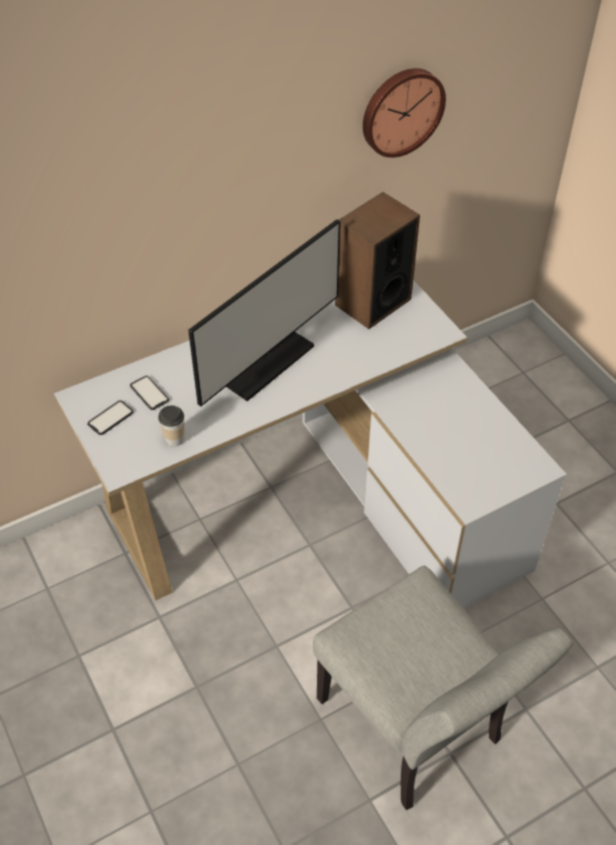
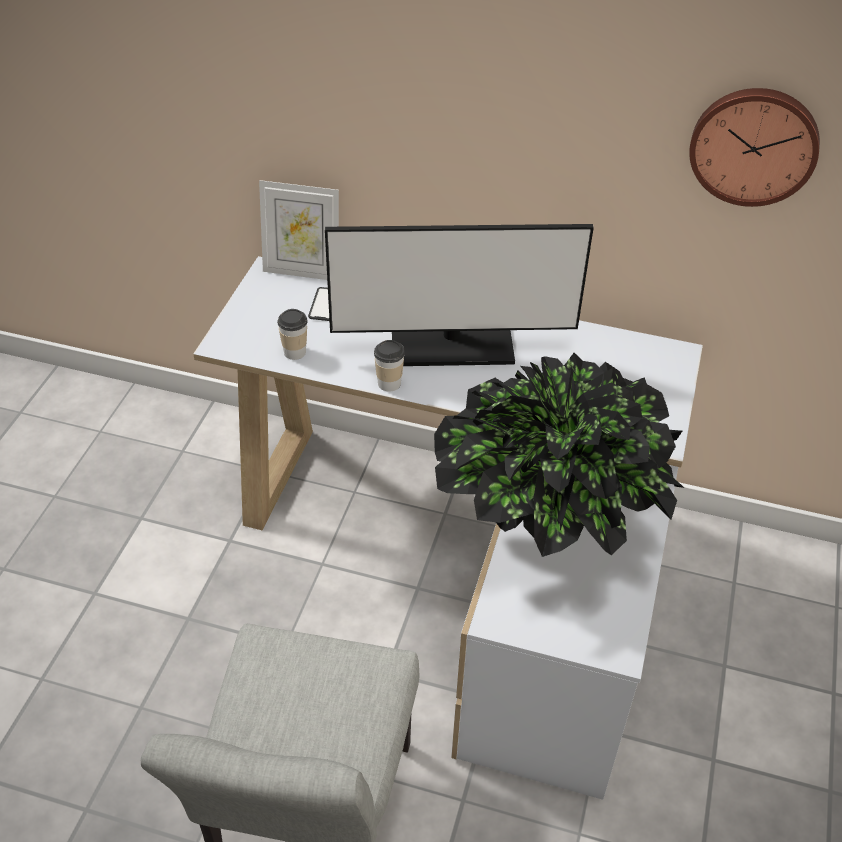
camera: 45 degrees right, 5 degrees down
(101, 381) = (302, 271): none -> picture frame
(110, 418) = (270, 302): phone -> none
(260, 413) = (389, 383): none -> cup
(372, 302) = (625, 365): speaker -> none
(432, 435) = (546, 531): none -> potted plant

